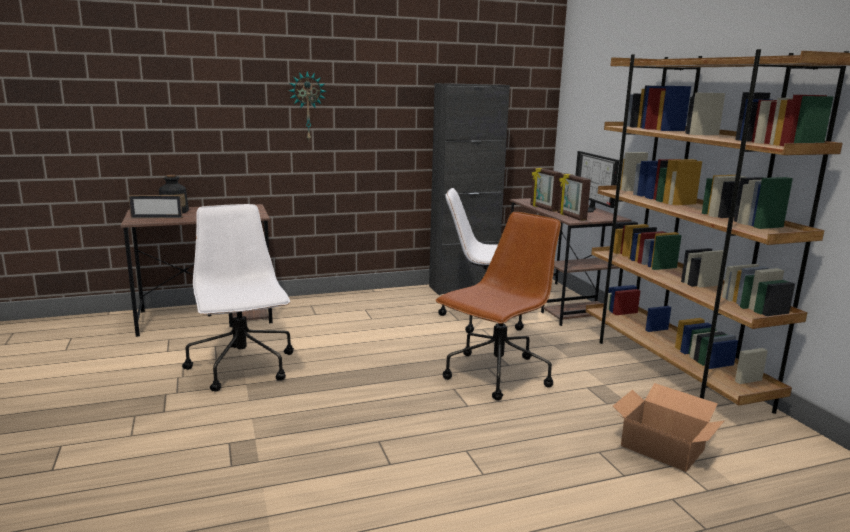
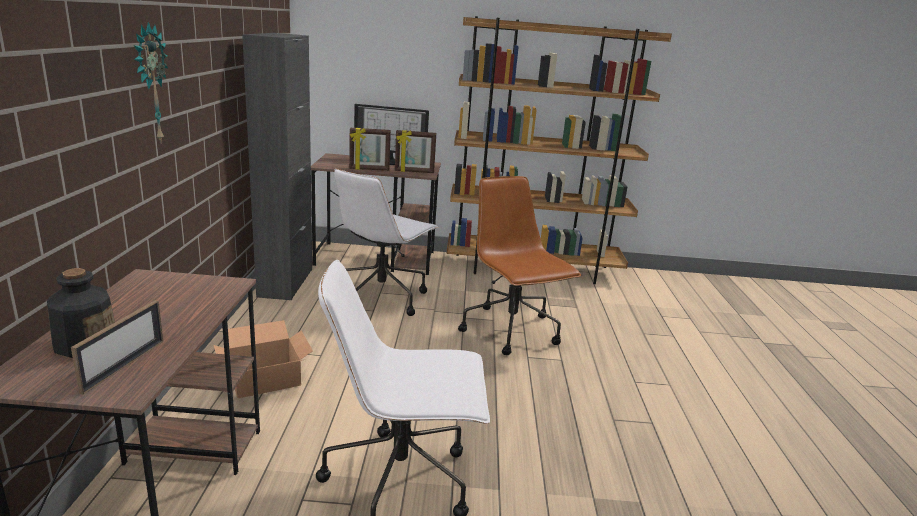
camera: 70 degrees left, 5 degrees up
(662, 448) = (642, 312): cardboard box -> cardboard box (265, 379)

